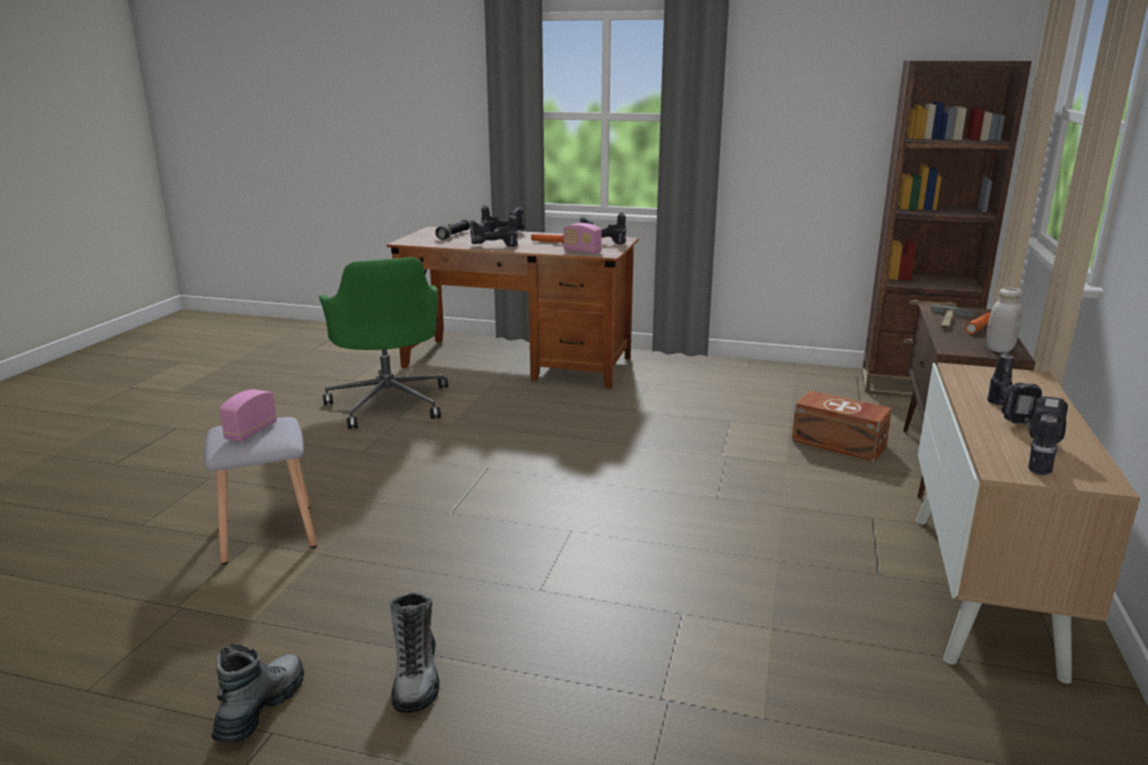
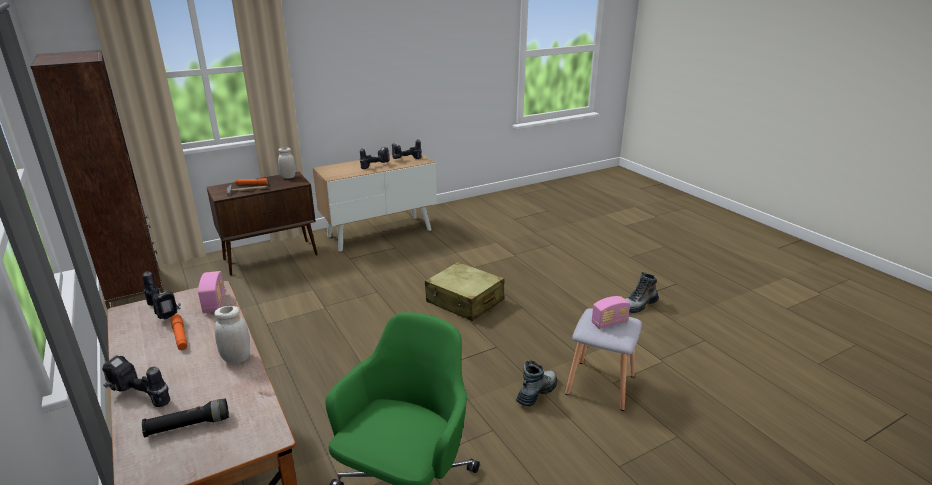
camera: 135 degrees left, 5 degrees up
(416, 677) = (580, 290): boot -> boot (536, 393)
(492, 246) = (236, 358): power drill -> white jar
(583, 545) = (465, 301): none -> beige suitcase
(839, 444) = (270, 285): brown storage box -> none

